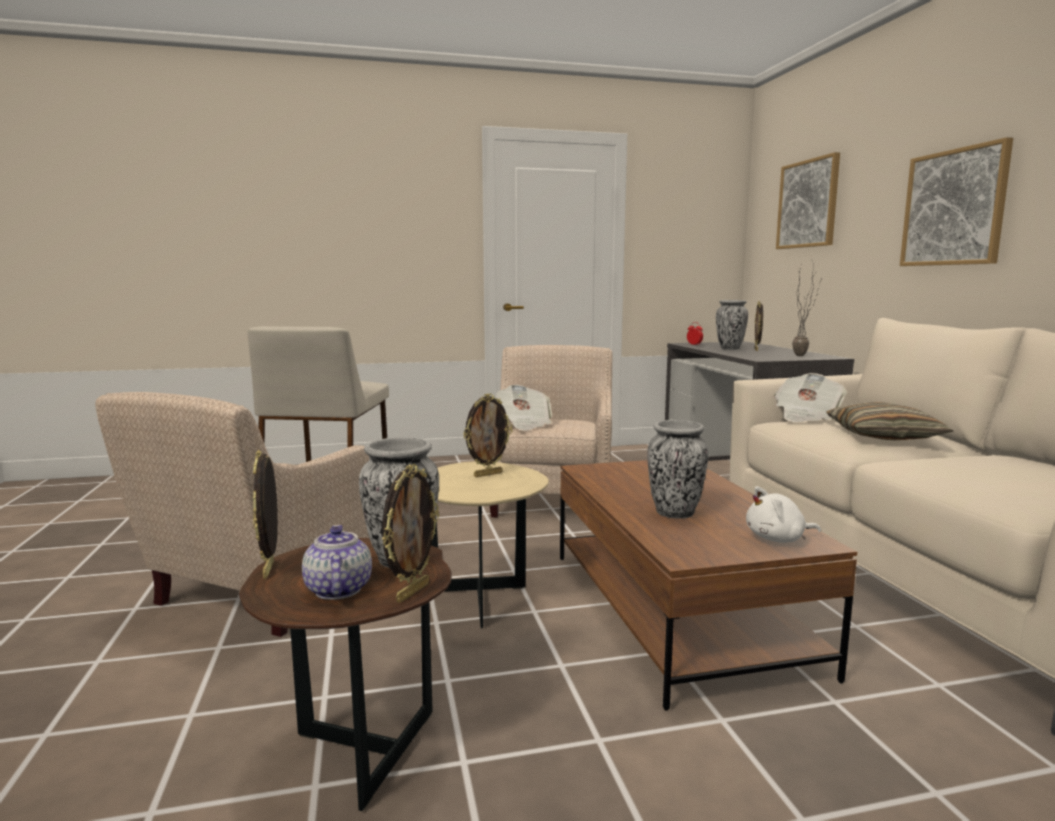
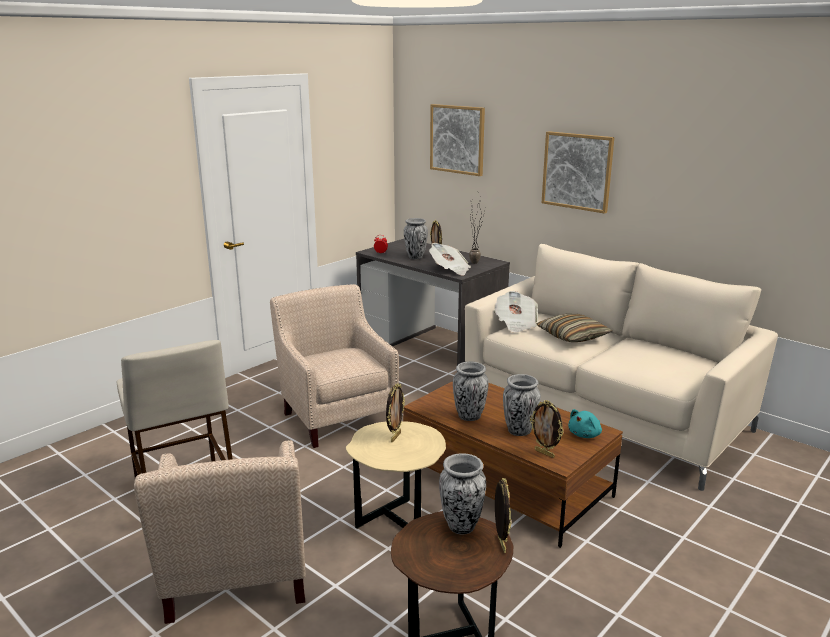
camera: 35 degrees left, 10 degrees up
(270, 569) = (407, 563): picture frame -> picture frame (545, 453)
(337, 589) = (464, 559): teapot -> none
(523, 424) = (322, 367): newspaper -> newspaper (450, 270)
(627, 487) = (469, 416): none -> vase
(778, 539) = (585, 434): white plush toy -> turquoise plush toy

